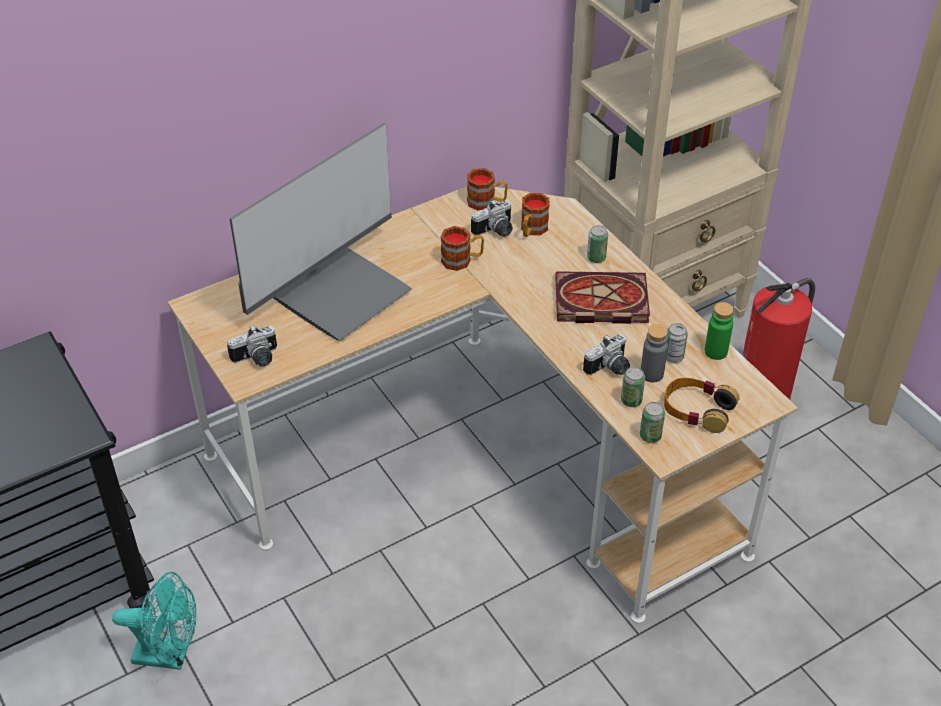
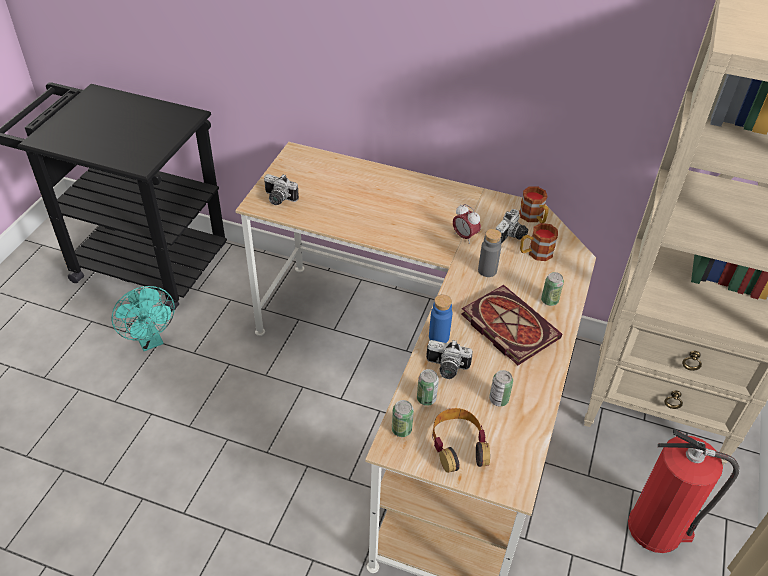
camera: 50 degrees right, 0 degrees up
(338, 292) = (370, 200): monitor -> none
(462, 260) = (464, 236): mug -> alarm clock
(496, 231) = (511, 237): camera -> camera turned 75 degrees counterclockwise
(569, 352) = (439, 337): none -> blue bottle
(651, 374) = (467, 396): grey bottle -> grey bottle (487, 270)
(715, 351) = (533, 423): green bottle -> none

